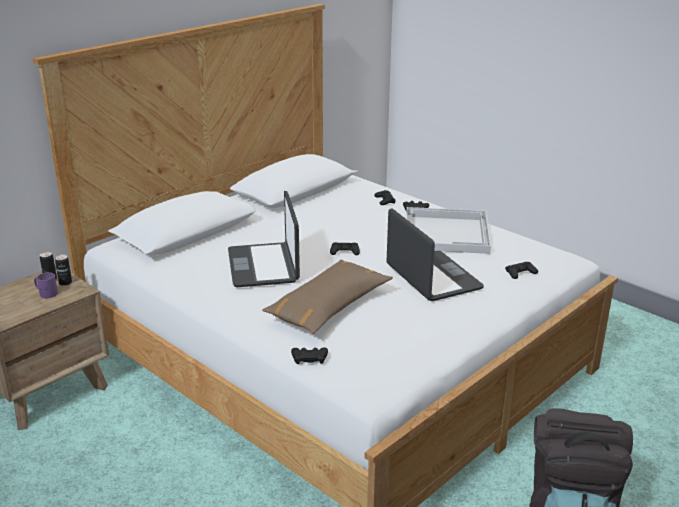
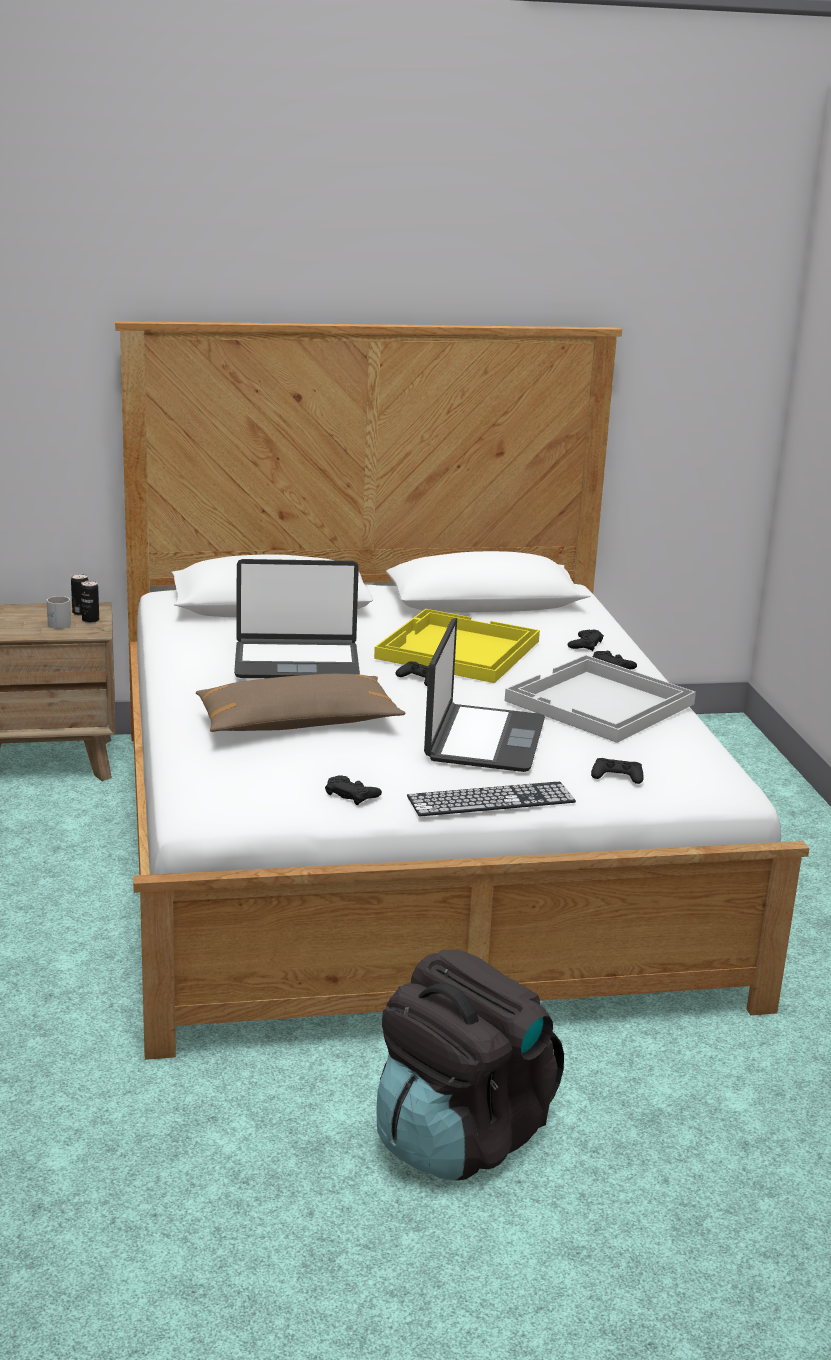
camera: 35 degrees right, 5 degrees down
(46, 292) = (58, 623): purple mug -> white mug
(264, 266) = (296, 662): laptop -> laptop turned 120 degrees counterclockwise
(309, 358) = (188, 759): black game controller -> black game controller (351, 794)
(333, 226) = (456, 650): none -> yellow tray
(492, 312) = (491, 799): none -> keyboard

